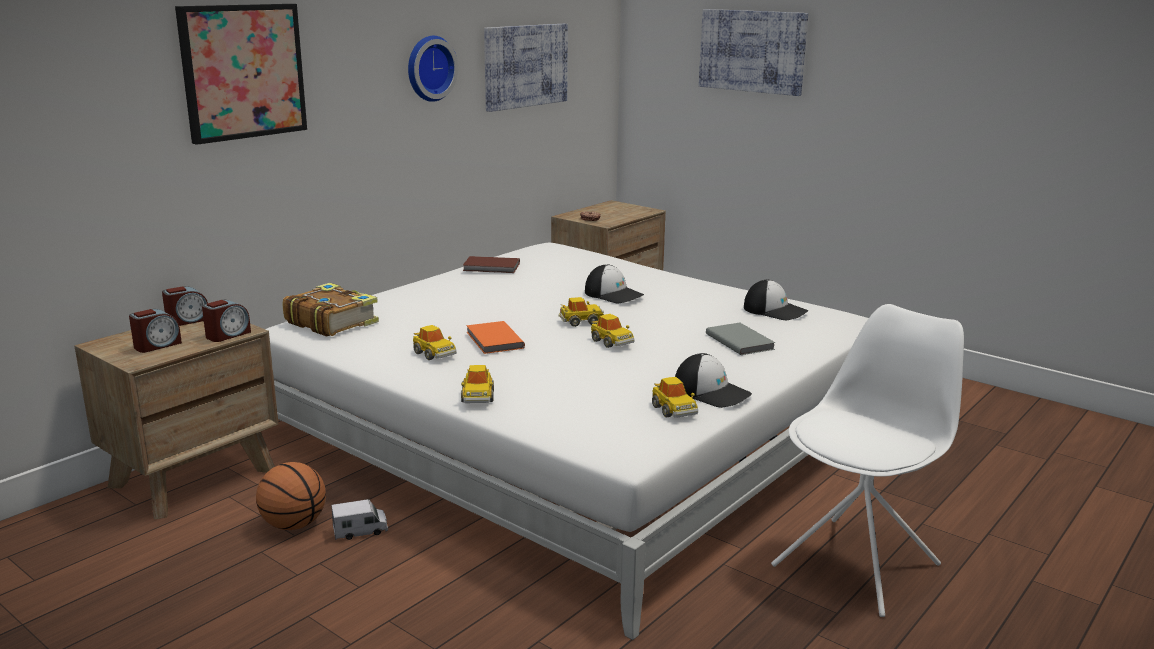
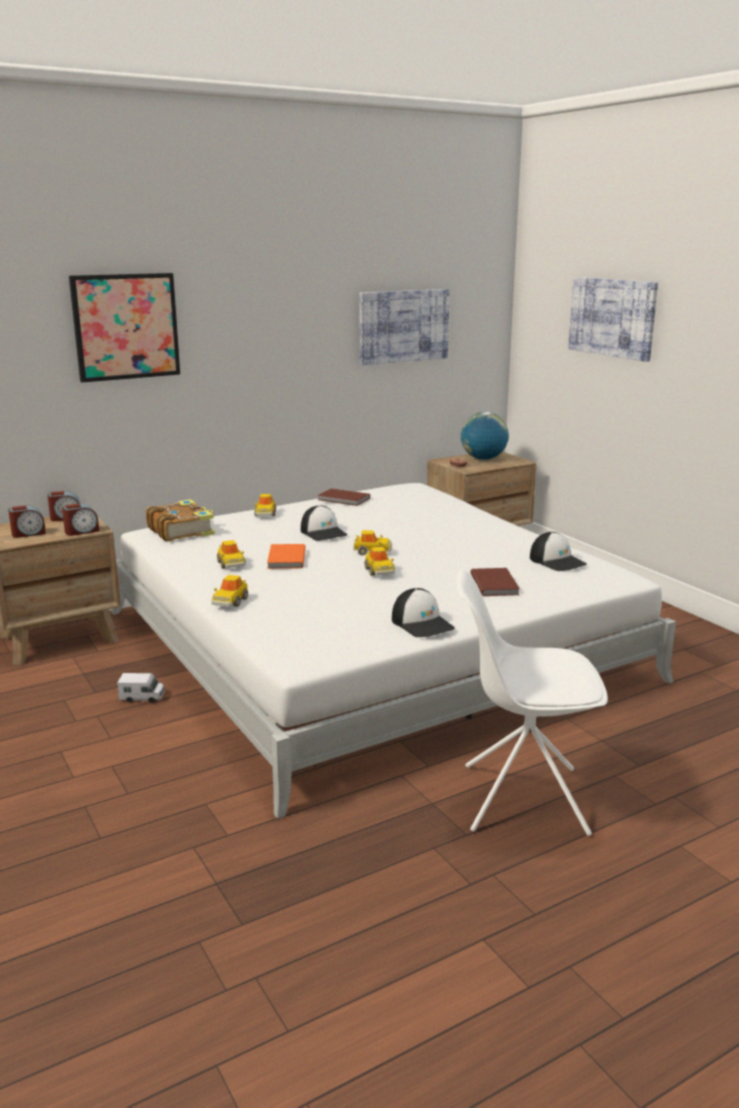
camera: 20 degrees right, 0 degrees up
(294, 525) = (100, 685): basketball -> none
(429, 68) = (301, 326): wall clock -> none
(609, 211) = (483, 459): none -> globe
(614, 294) = (425, 532): cap -> cap (324, 532)
(674, 410) = (374, 633): toy car -> toy car (265, 514)
(740, 341) = (495, 584): grey book -> brown book
(858, 564) = (521, 798): white chair -> white chair turned 150 degrees counterclockwise

